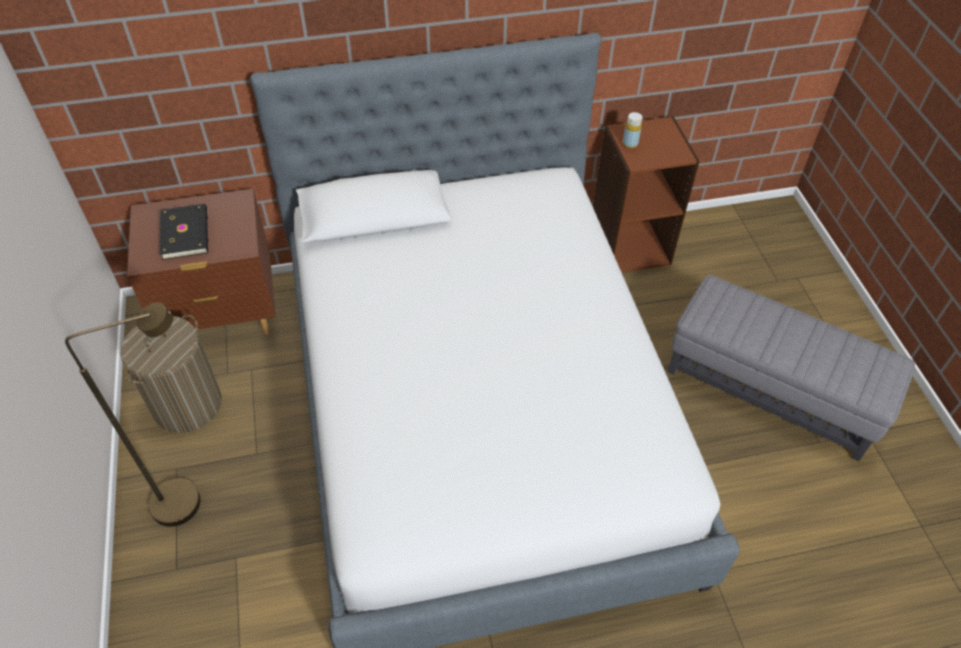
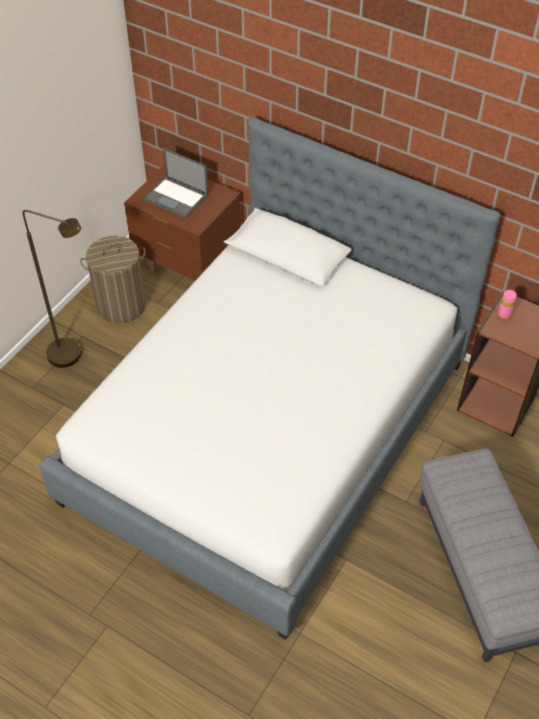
camera: 45 degrees right, 0 degrees up
(186, 233) = (177, 197): black book -> laptop
(630, 143) = (504, 314): yellow bottle -> pink bottle

